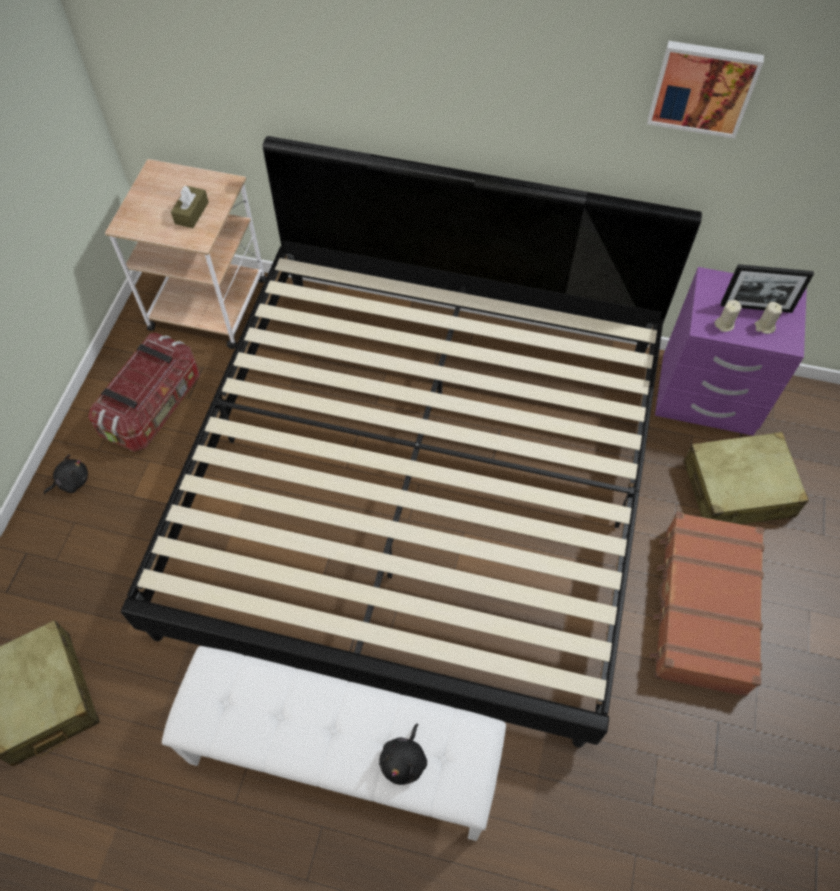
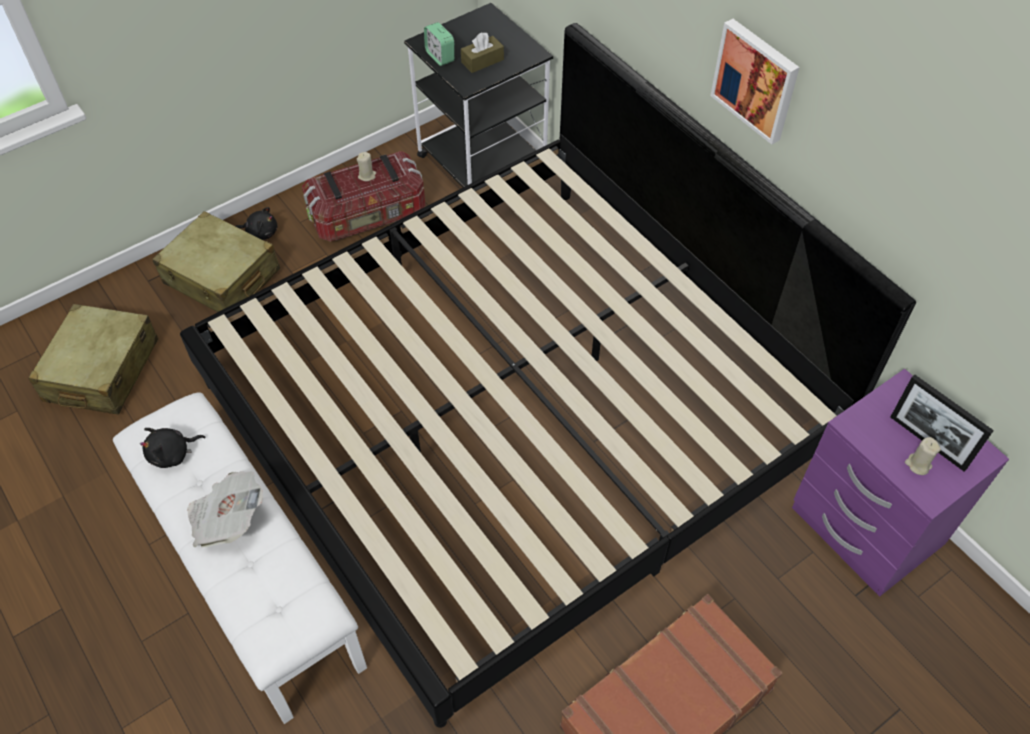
camera: 40 degrees right, 5 degrees down
(151, 229) = (440, 56): none -> alarm clock
(210, 305) = (483, 165): beige cart -> black cart
(335, 726) = (227, 519): none -> newspaper
(404, 760) = (250, 584): black plush toy -> black plush toy (172, 454)
(703, 87) = (943, 153): picture -> picture (756, 80)
(724, 324) = (876, 435): beige candle -> beige candle (367, 175)
(738, 489) = (811, 633): beige suitcase -> beige suitcase (222, 277)

